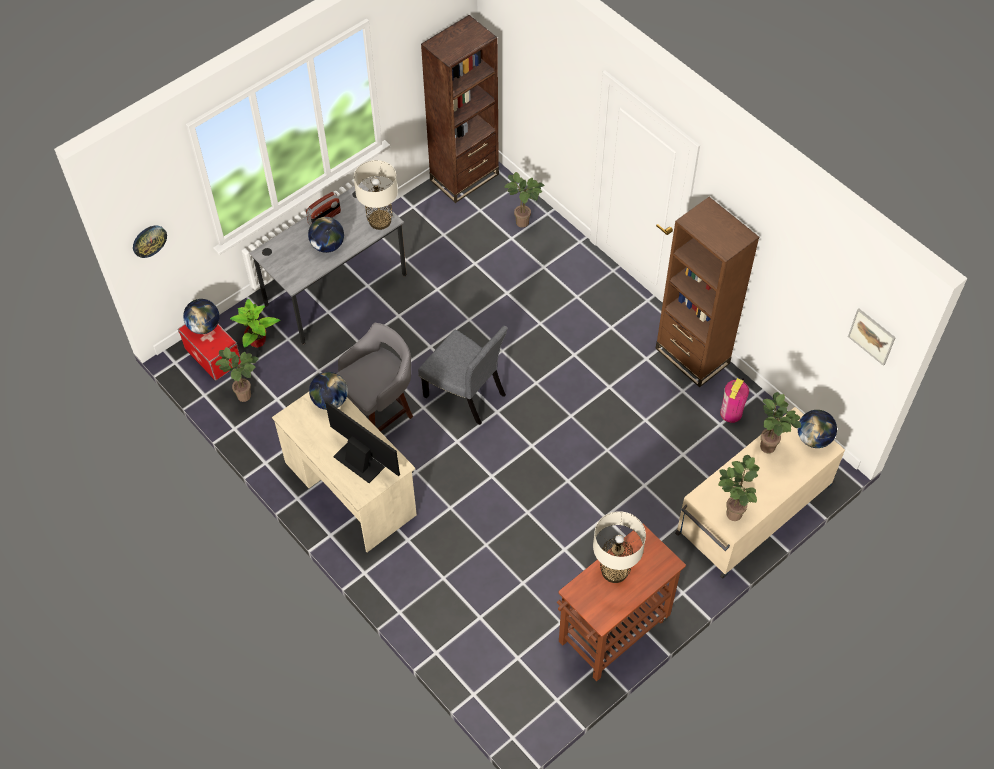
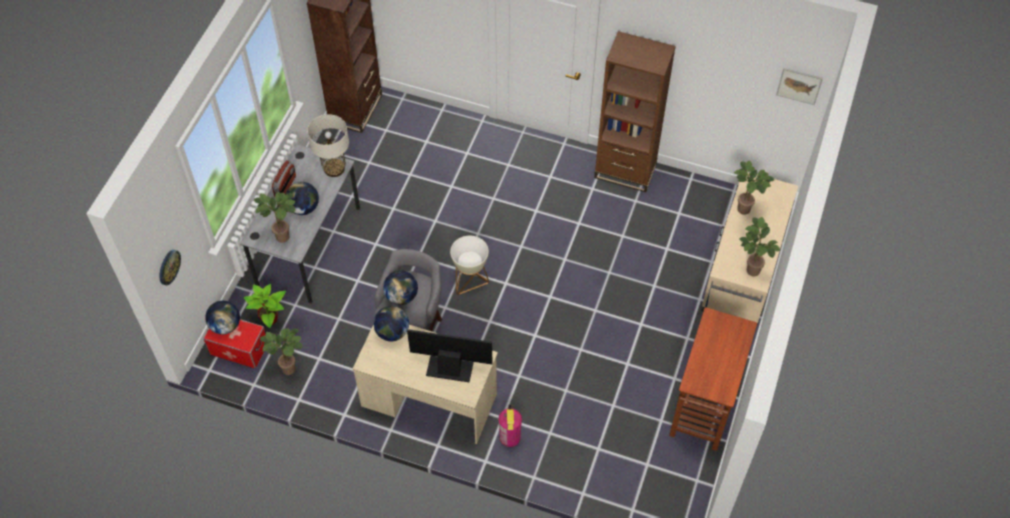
camera: 30 degrees left, 0 degrees up
(464, 393) = (470, 280): grey chair -> planter
(525, 222) = (429, 124): potted plant -> potted plant (285, 236)
(614, 571) = (709, 353): table lamp -> none
(731, 413) = (681, 201): fire extinguisher -> fire extinguisher (510, 437)
(813, 438) = (771, 187): globe -> globe (401, 296)

